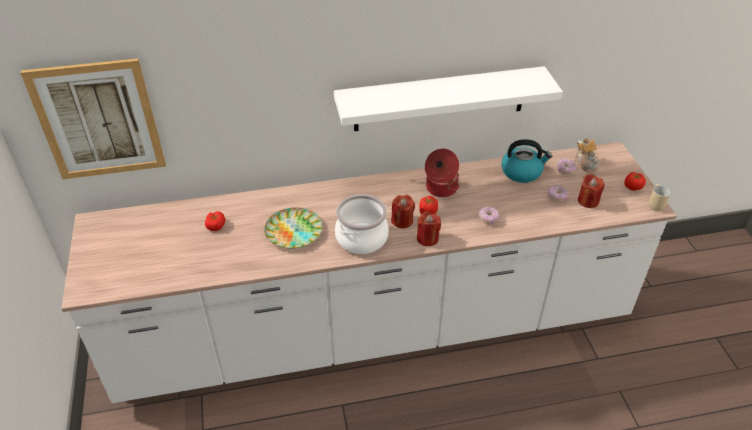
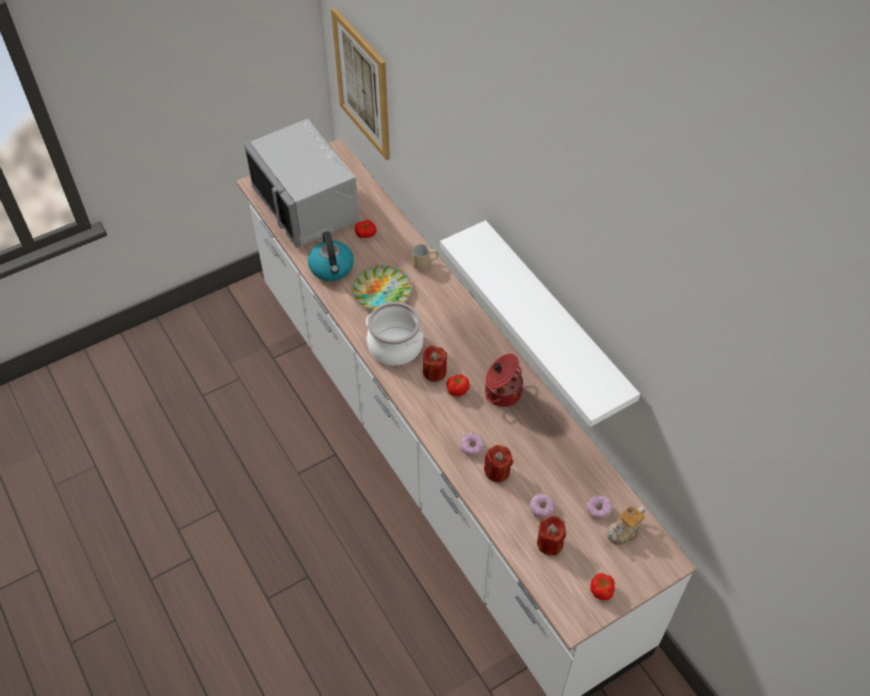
camera: 70 degrees right, 10 degrees up
(147, 258) = (307, 205): none -> grey microwave
(427, 238) = (417, 400): red candle -> red candle (497, 471)
(522, 172) = (571, 465): kettle -> kettle (332, 268)
(654, 203) = (580, 618): beige mug -> beige mug (424, 263)

